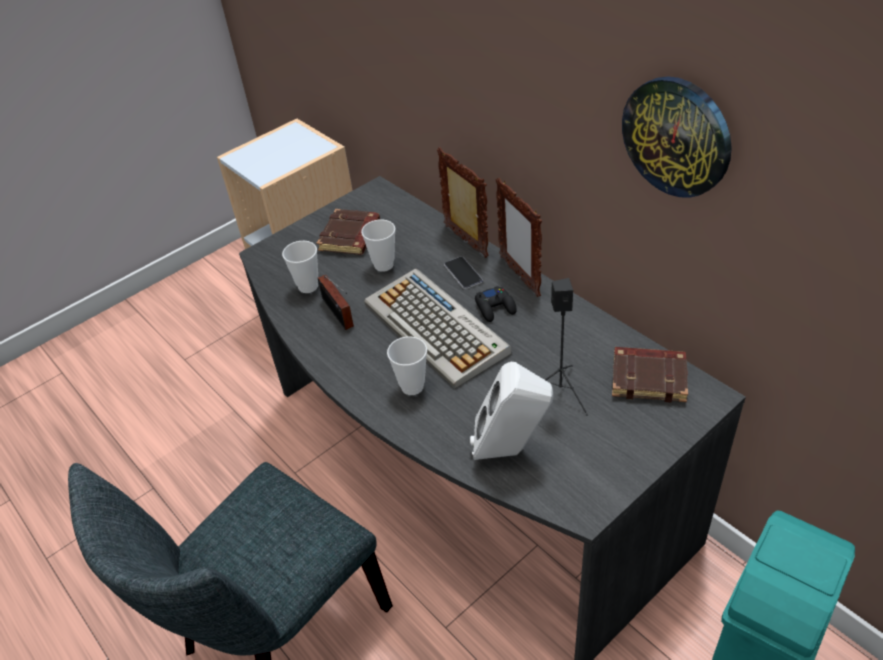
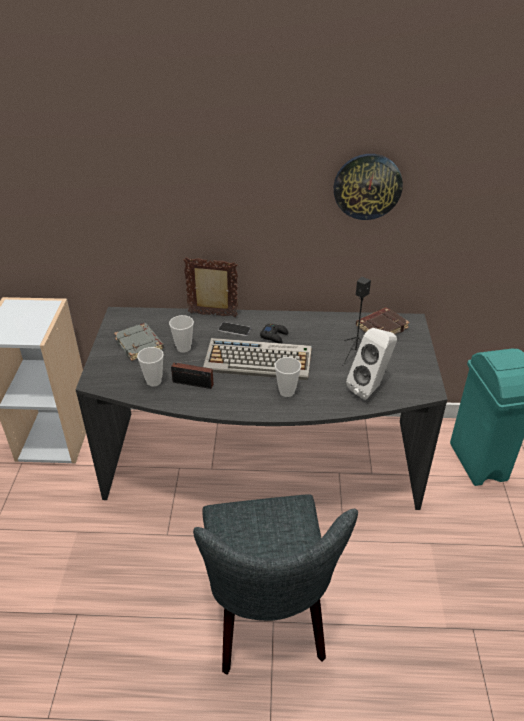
camera: 50 degrees left, 5 degrees down
(350, 237) = (140, 345): brown book -> grey book
(519, 276) = (265, 316): picture frame -> none

